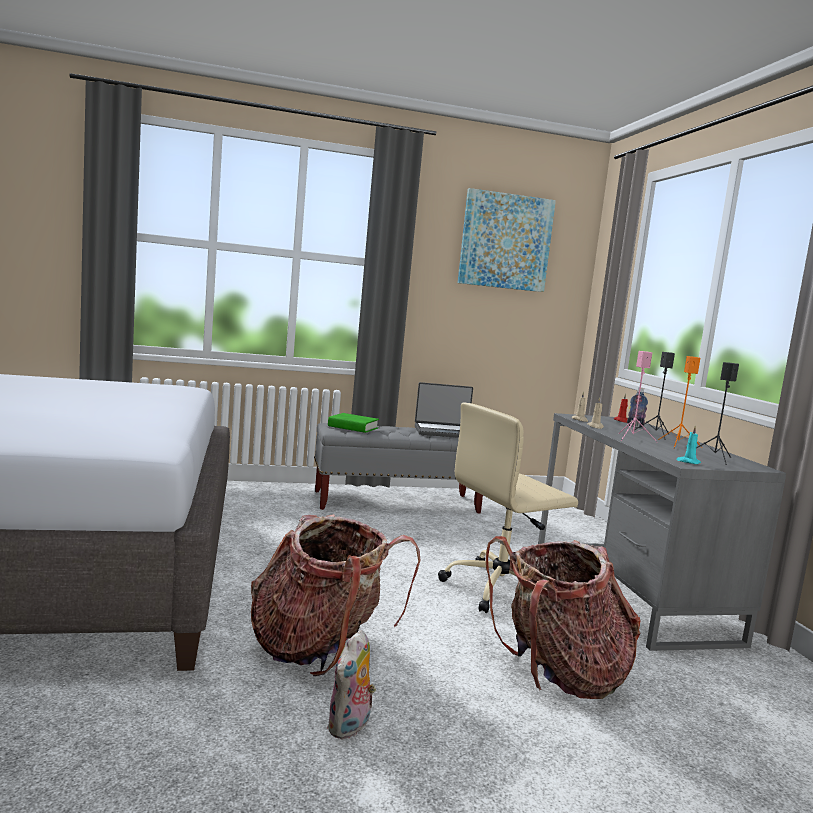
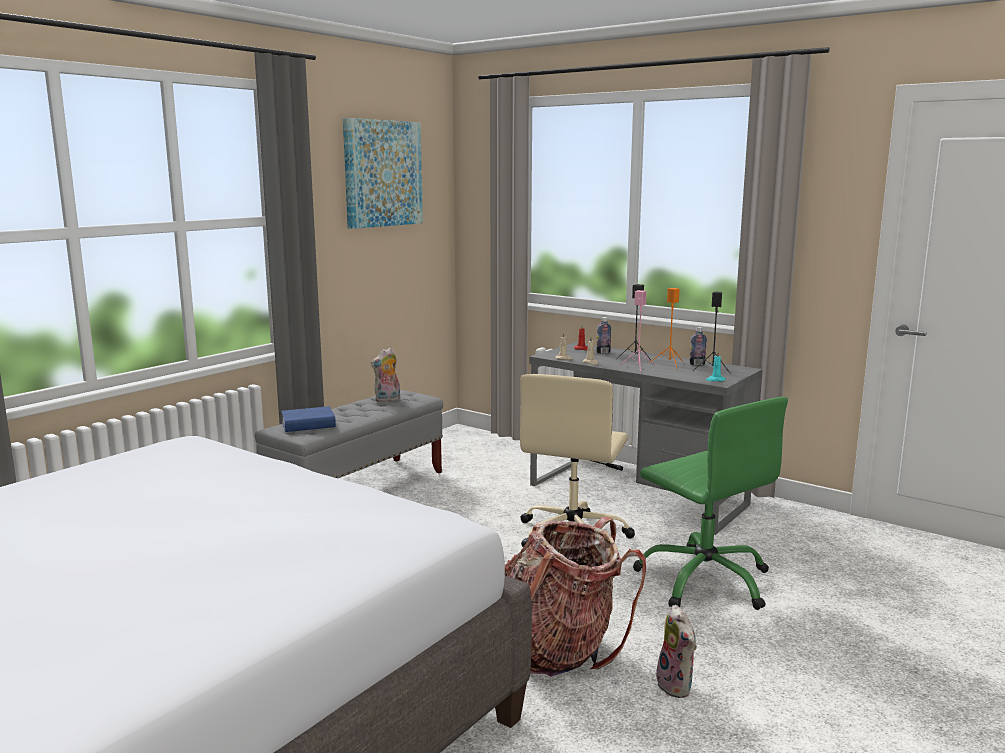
camera: 40 degrees left, 5 degrees up
(353, 427) = (308, 424): green book -> blue book
(444, 432) = (387, 400): laptop -> plush toy
(557, 675) = (705, 580): backpack -> green office chair
(710, 452) = (697, 364): none -> bottle

